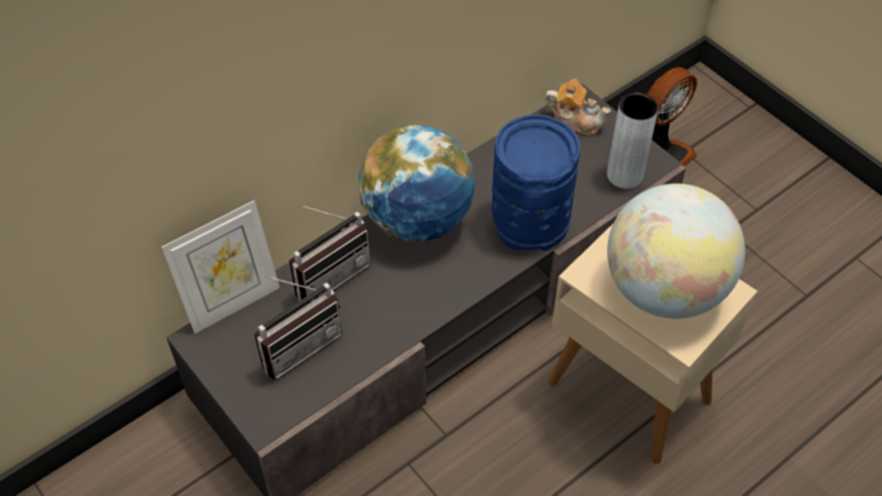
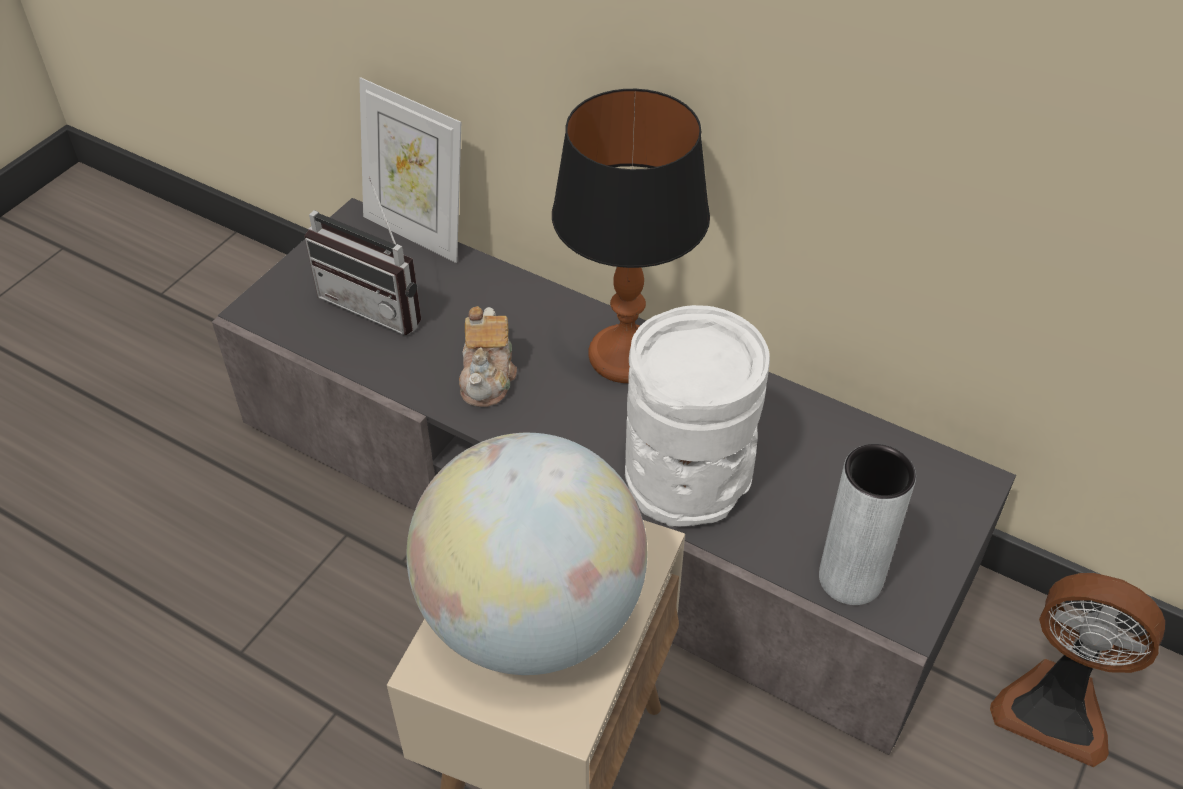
camera: 70 degrees right, 5 degrees down
(328, 274) = (496, 298): radio -> none
(418, 220) = (625, 357): globe -> table lamp
(530, 220) = (690, 479): blue vase -> white vase
(576, 120) = (927, 486): teapot -> teapot (488, 377)

